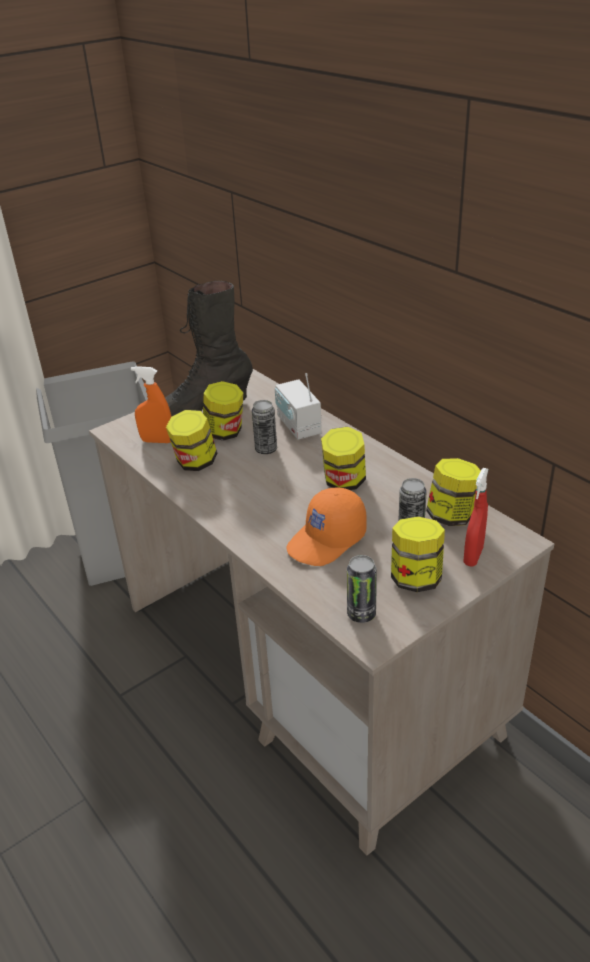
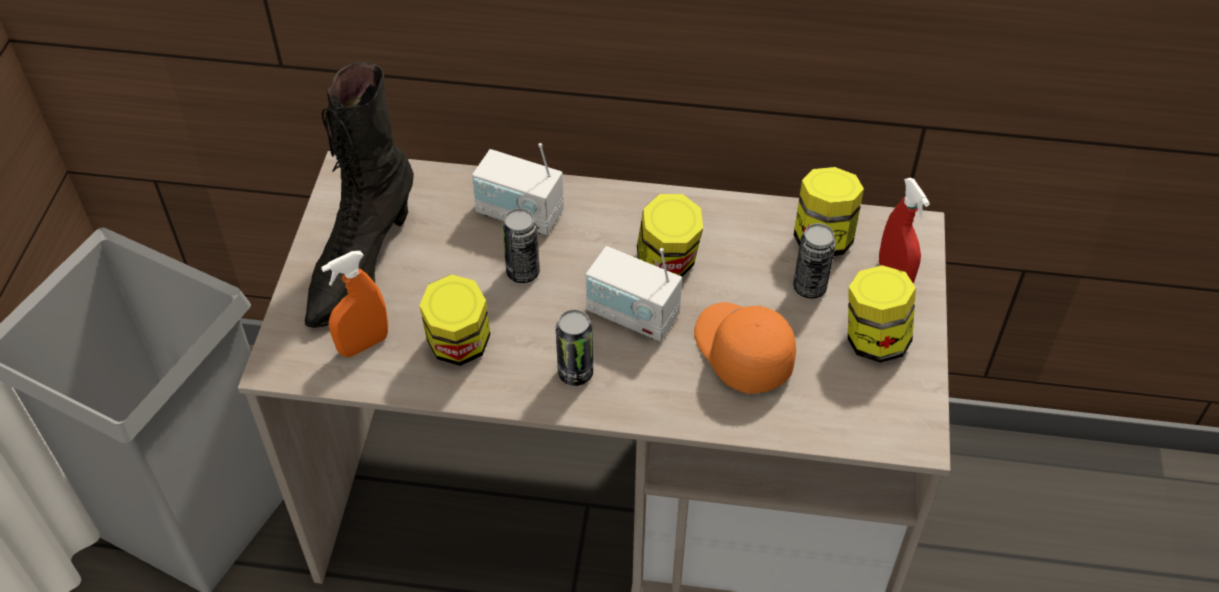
camera: 45 degrees left, 15 degrees up
(225, 433) = (439, 277): jar -> none
(294, 494) = (632, 315): none -> radio
(327, 540) = (740, 352): orange cap -> orange cap turned 150 degrees clockwise
(361, 614) = (873, 417): can -> can (575, 373)

